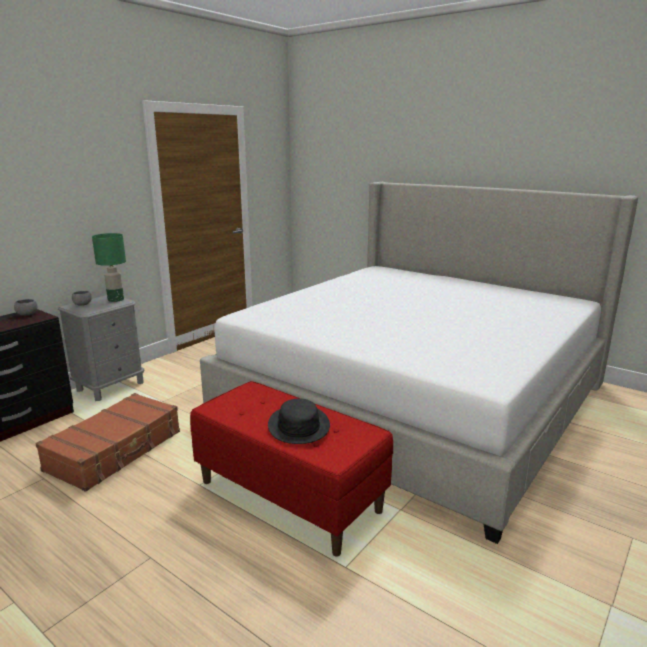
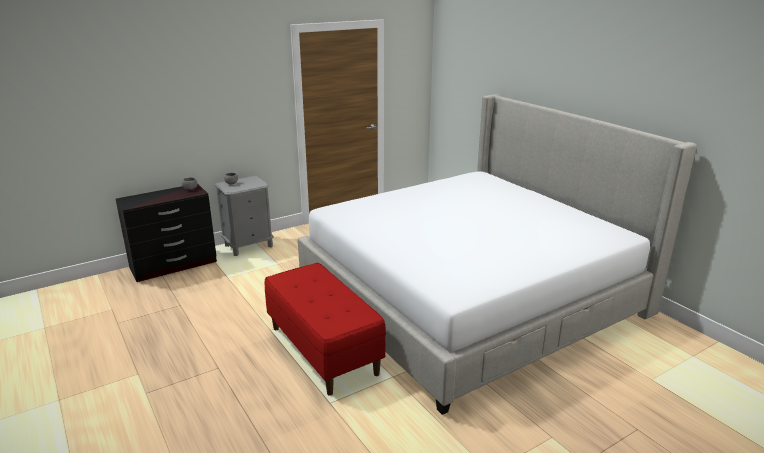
camera: 20 degrees right, 5 degrees up
(116, 299) = (256, 181): green table lamp -> none
(116, 451) = (230, 295): brown suitcase -> none
(298, 426) = (324, 302): black hat -> none

